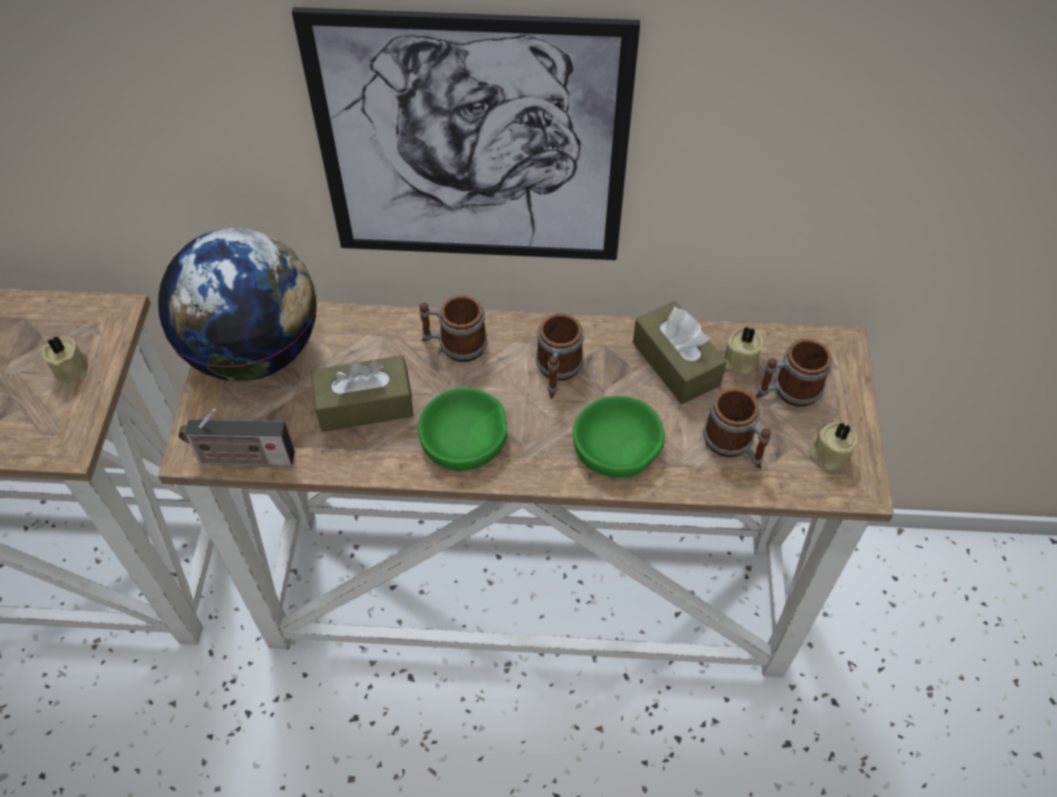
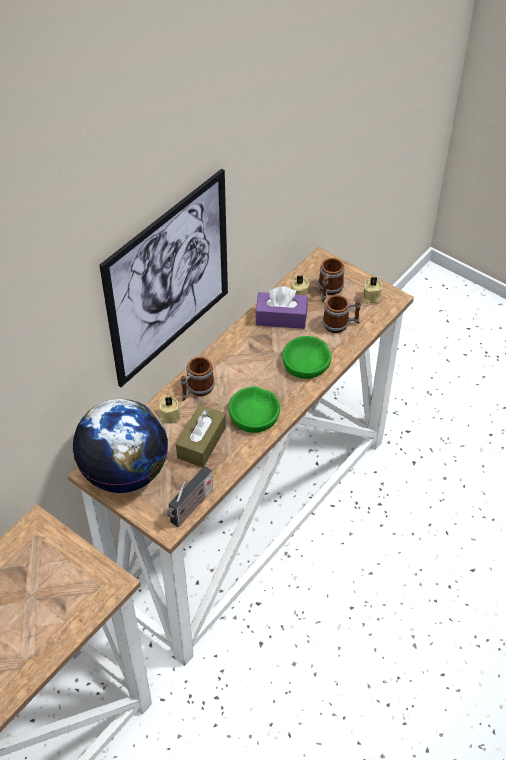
camera: 55 degrees left, 5 degrees down
(72, 368) = (60, 559): beige candle -> beige candle (169, 415)
(557, 372) = (248, 361): mug -> none
(676, 363) = (281, 317): brown tissue box -> purple tissue box

